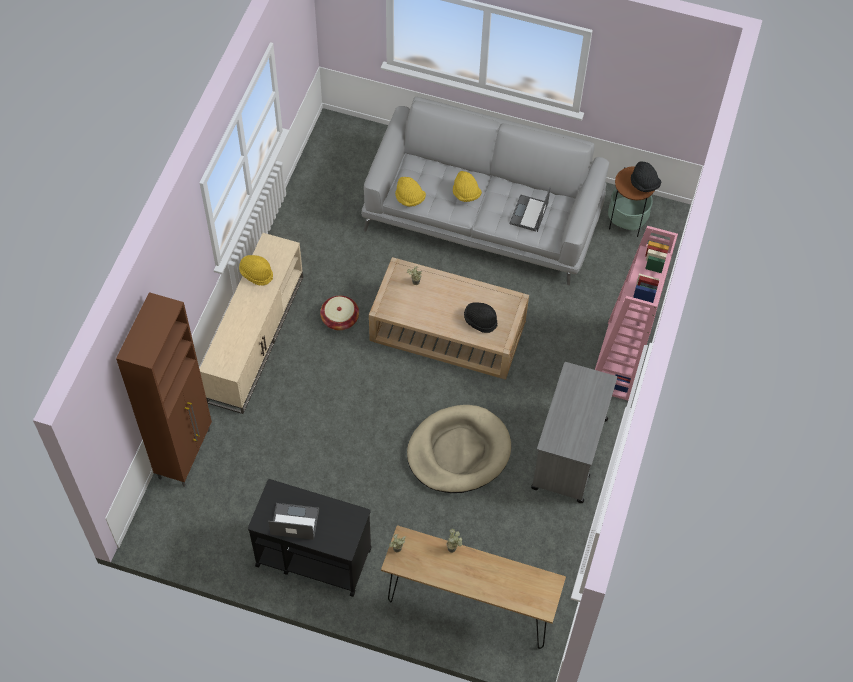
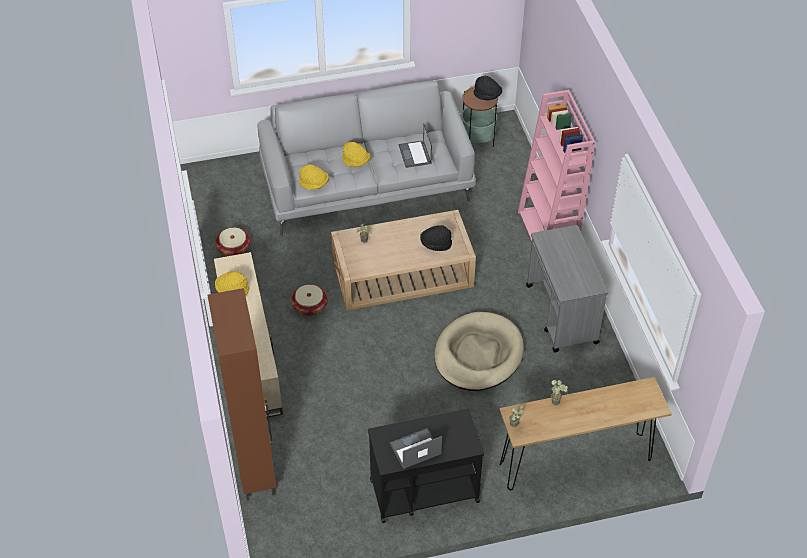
camera: 30 degrees left, 10 degrees down
(312, 223) = (234, 248): none -> basket

